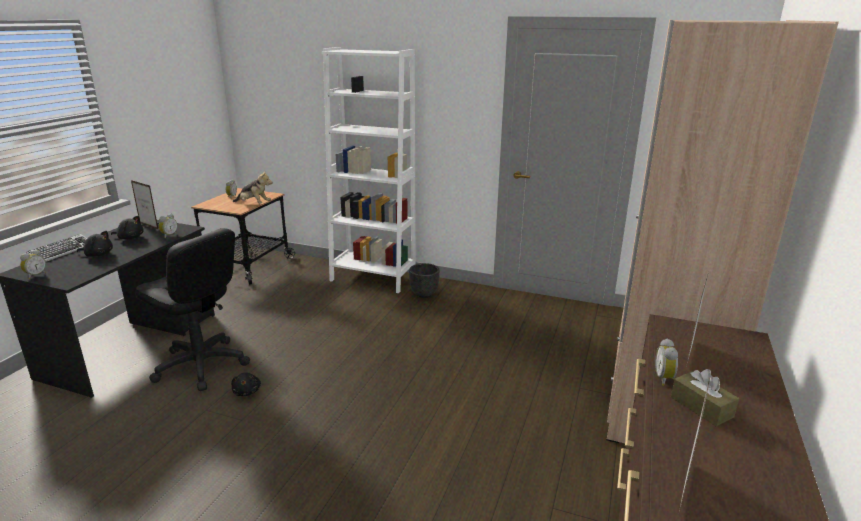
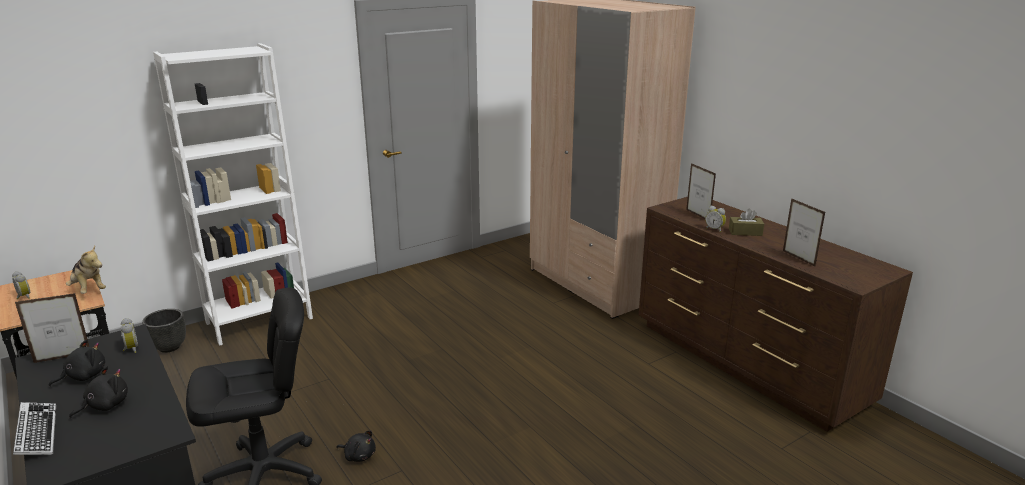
camera: 55 degrees left, 0 degrees up
(35, 275) = (97, 460): alarm clock -> none
(254, 204) = (88, 290): plush toy -> plush toy turned 75 degrees clockwise
(424, 294) = (337, 307): black planter -> black planter (169, 347)

